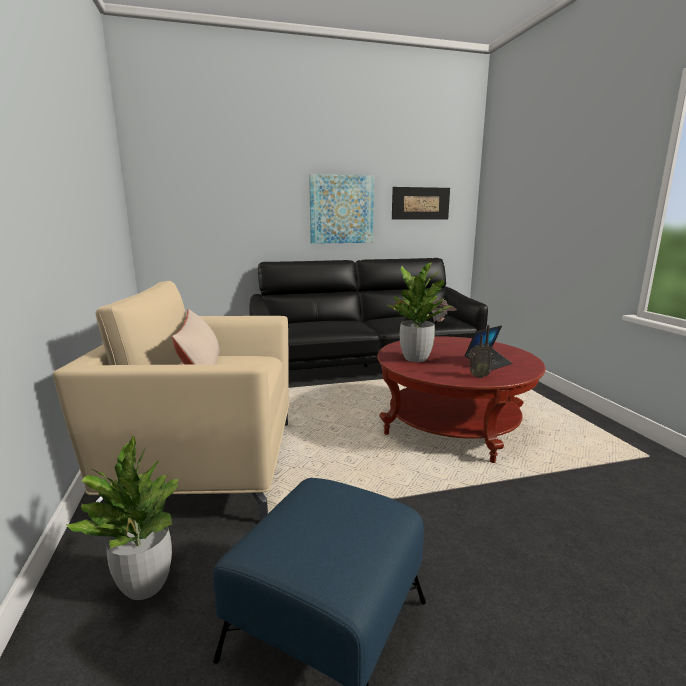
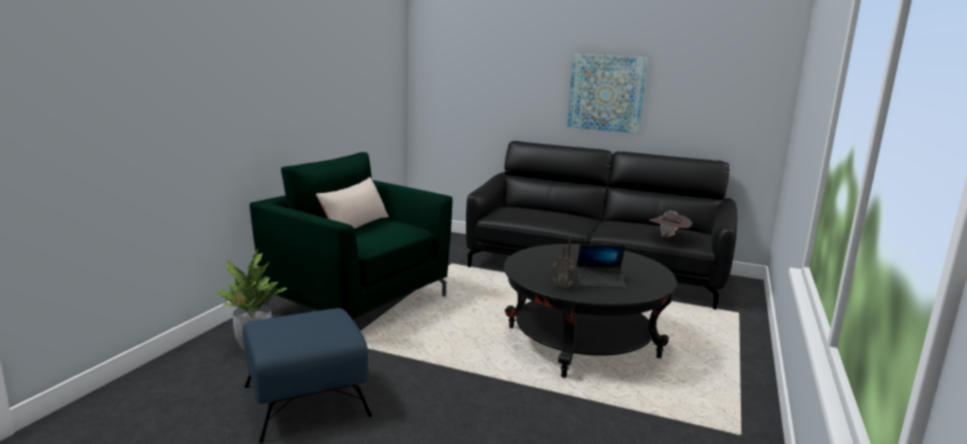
camera: 35 degrees right, 0 degrees up
(208, 465) = (357, 303): beige armchair -> green armchair
(415, 358) = (545, 261): potted plant -> none
(420, 203) = (708, 91): picture -> none
(452, 426) = (582, 342): red coffee table -> black coffee table

